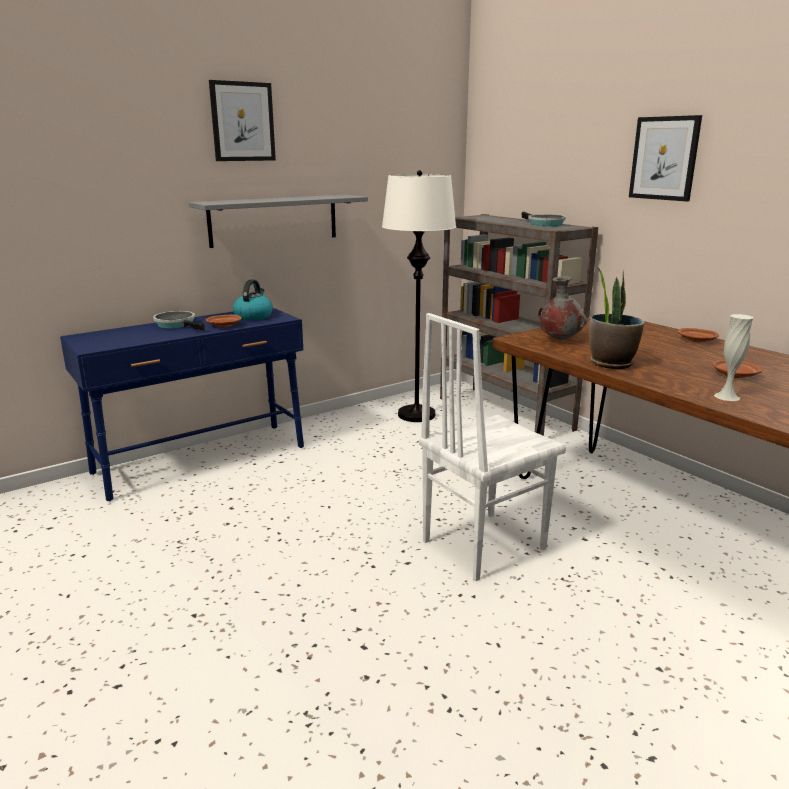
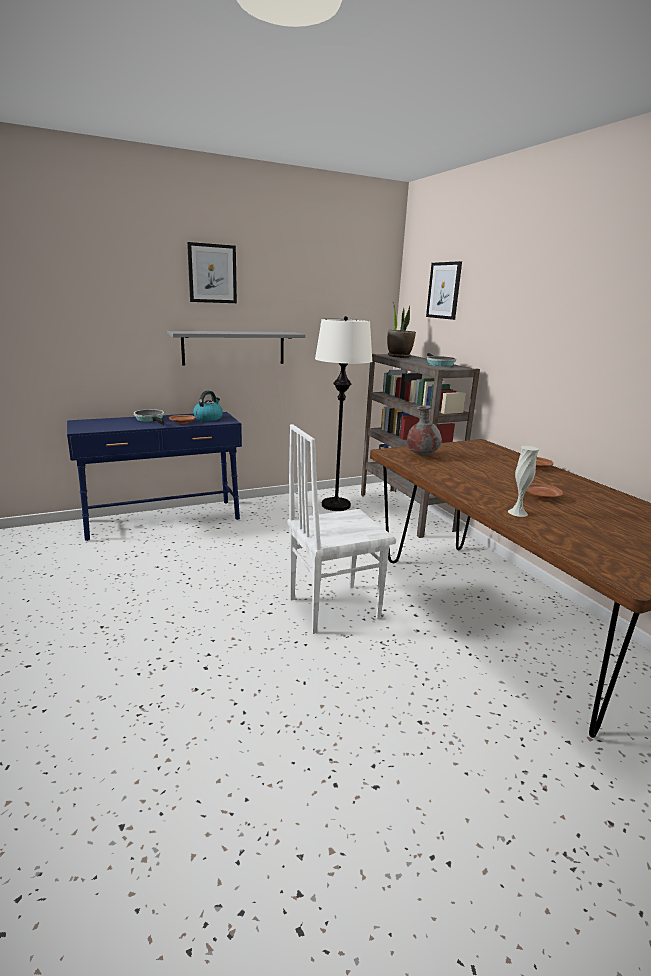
camera: 10 degrees right, 0 degrees up
(611, 363) = (446, 477): potted plant -> potted plant (399, 356)
(664, 158) = (528, 316): picture -> picture (444, 290)

